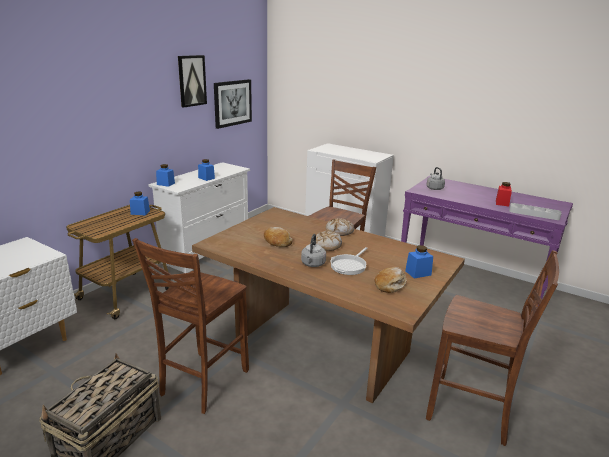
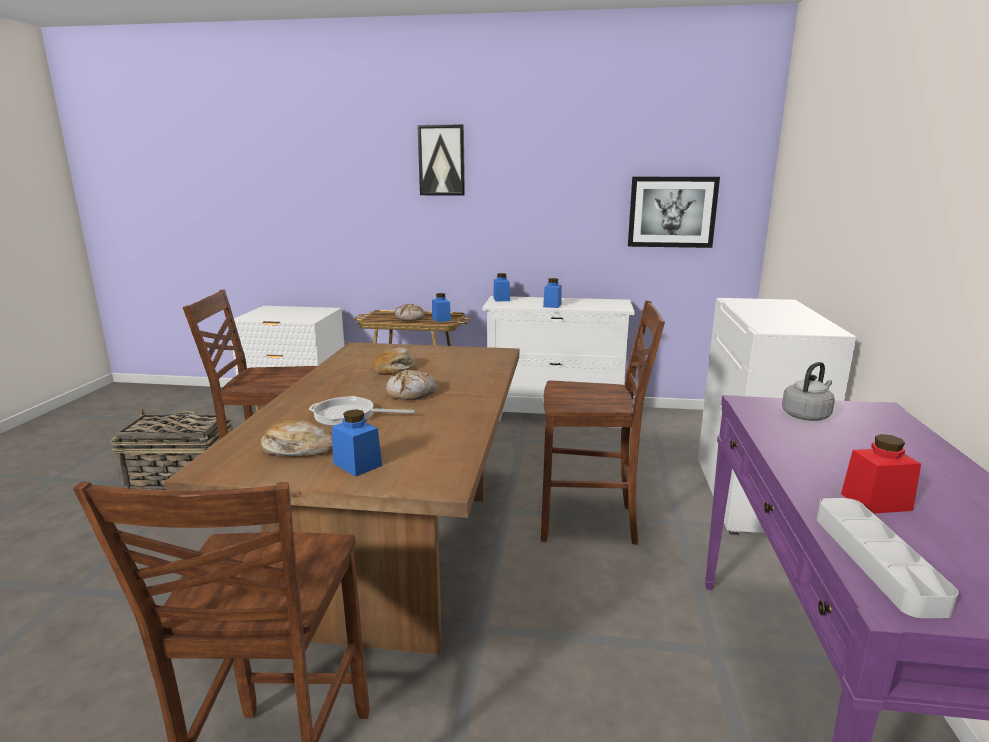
camera: 65 degrees right, 5 degrees down
(192, 81) = (588, 170): picture -> picture (441, 160)
(313, 264) = (337, 396): grey kettle -> none
(339, 231) = (475, 392): bread -> bread (410, 318)

